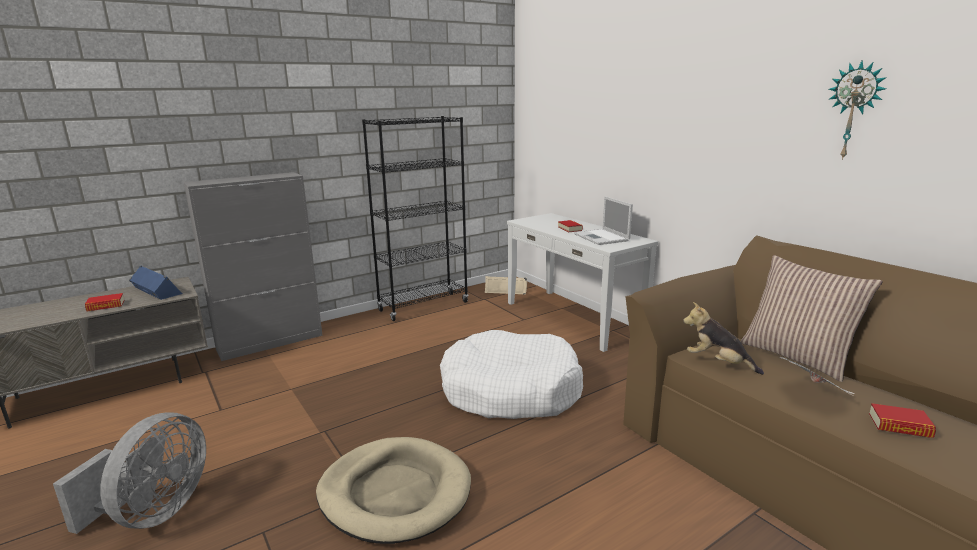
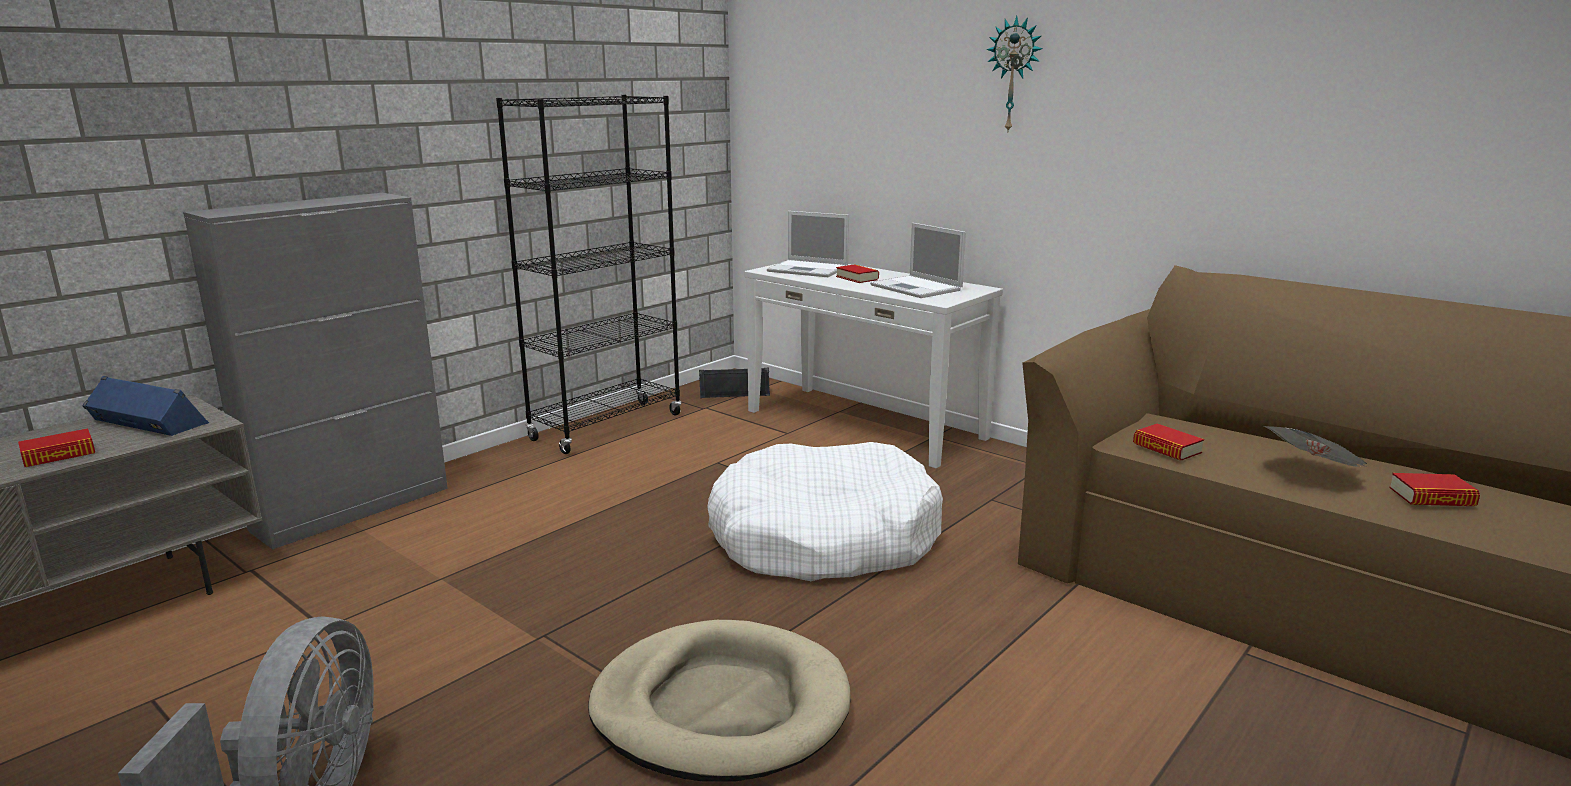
camera: 15 degrees left, 0 degrees up
(506, 290) = (734, 391): beige speaker -> black speaker
(545, 221) = (809, 269): none -> laptop
(718, 363) = (1167, 448): plush toy -> book
(797, 356) = (1260, 431): pillow -> none
(853, 111) = (1301, 80): wall clock -> wall clock (1014, 75)

